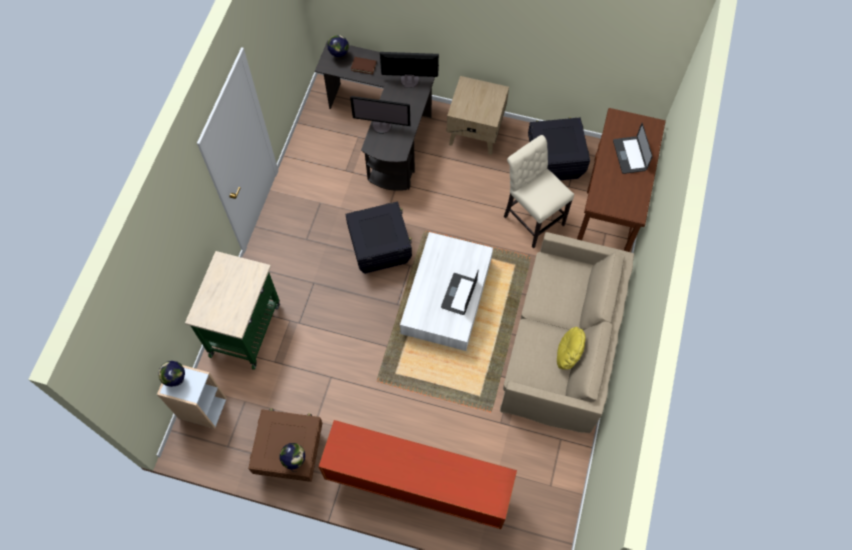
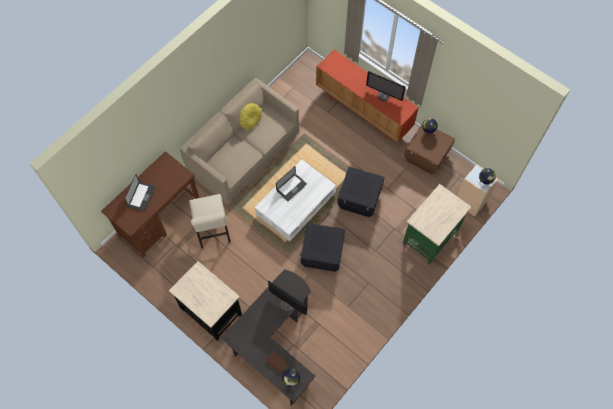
camera: 155 degrees left, 0 degrees up
(409, 80) = (249, 333): monitor -> monitor (384, 95)
(476, 132) = (211, 313): beige nightstand -> black cart
(553, 162) = (173, 266): black storage box -> black storage box (359, 200)

